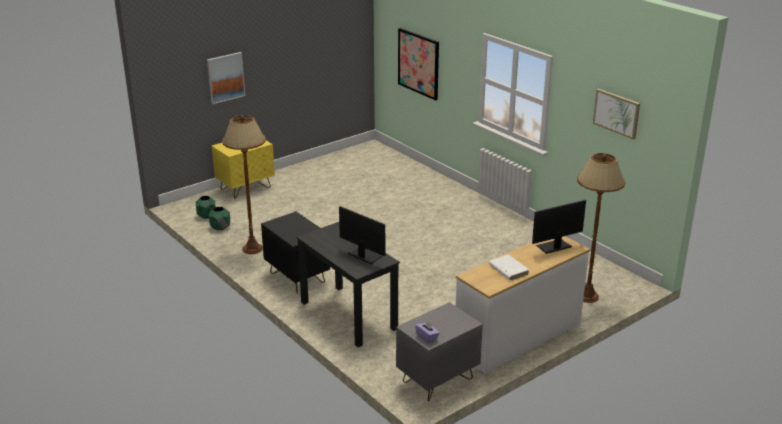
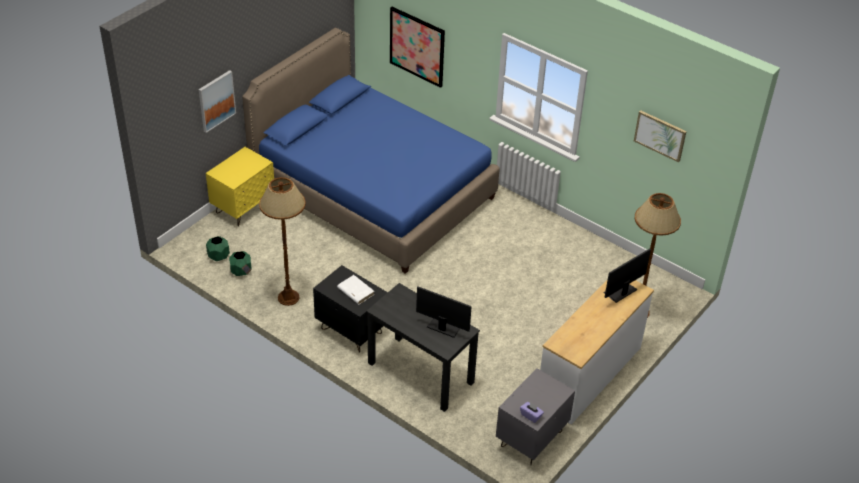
camera: 15 degrees left, 15 degrees up
(364, 189) = (373, 192): none -> blue bed
(508, 269) = (588, 329): white book -> white book (355, 291)

